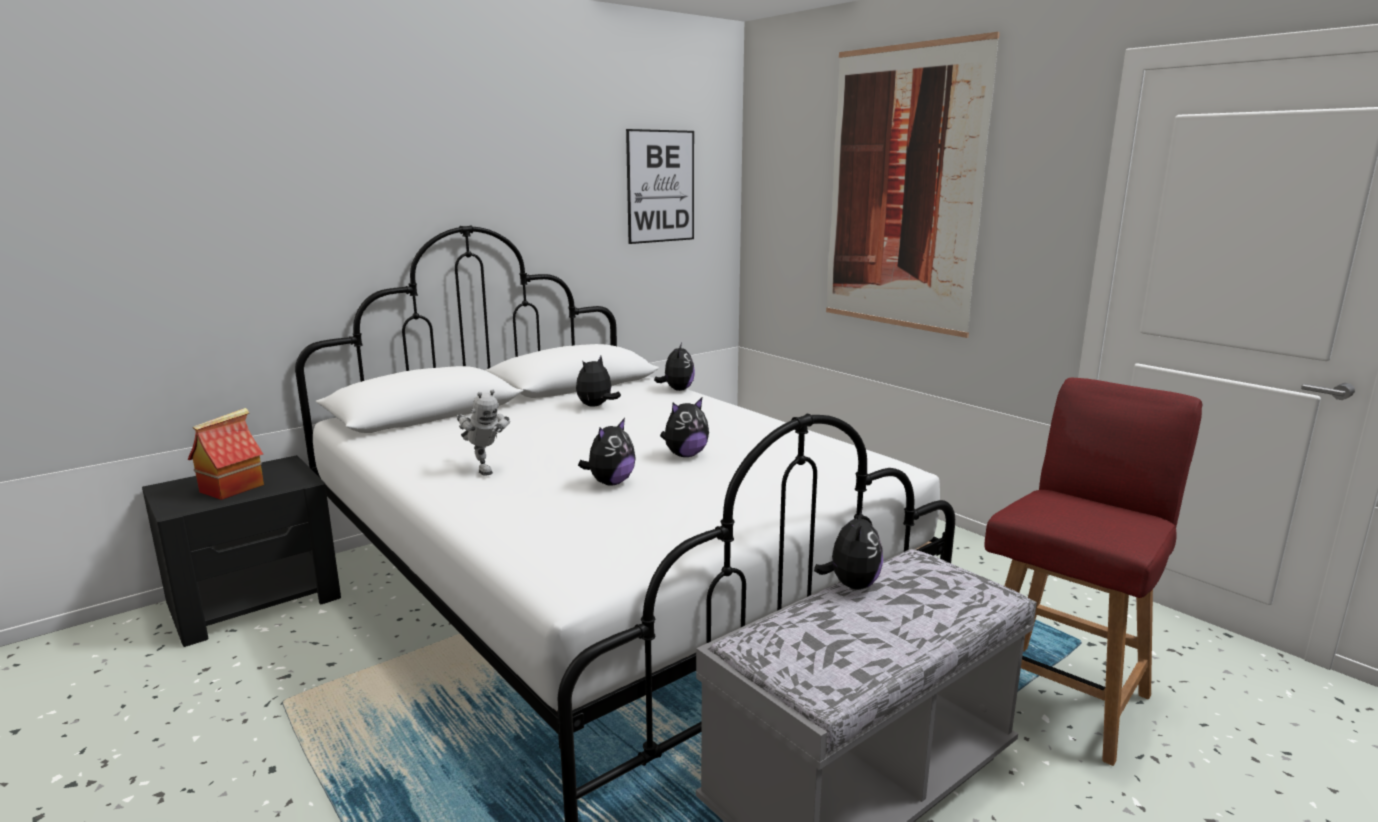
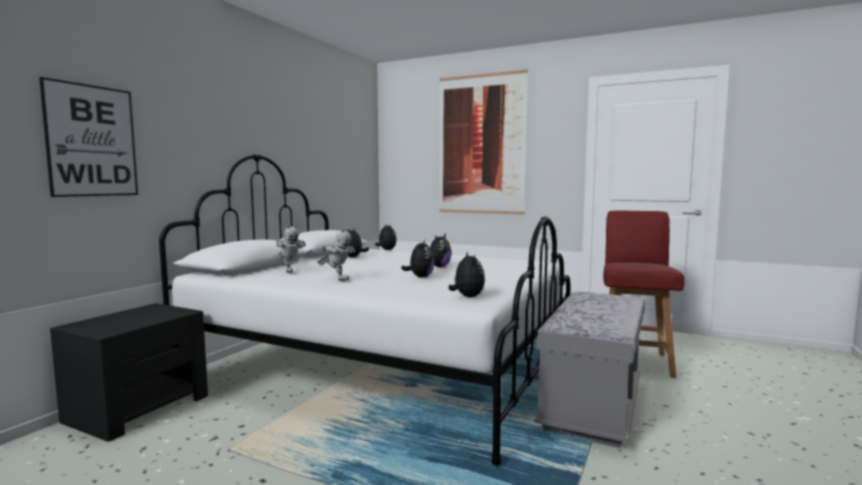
camera: 25 degrees left, 10 degrees down
(232, 488) = (133, 319): toy house -> none
(453, 434) = (289, 271): none -> toy robot
(660, 186) = (345, 144): picture -> picture (92, 141)
(851, 585) = (572, 302): plush toy -> plush toy (467, 297)

